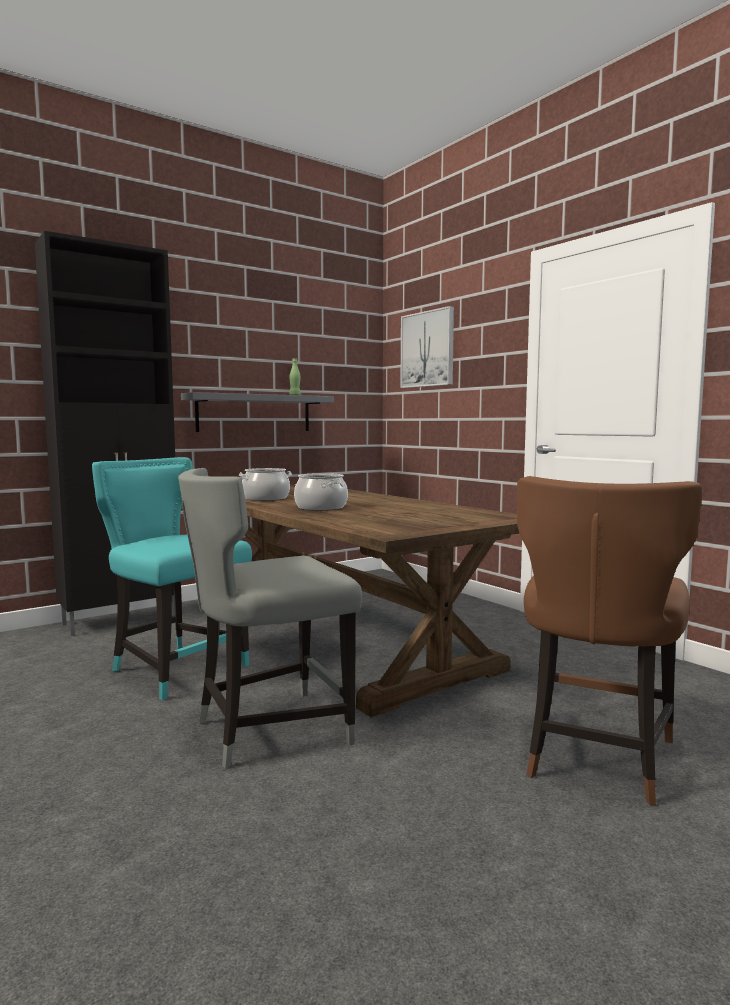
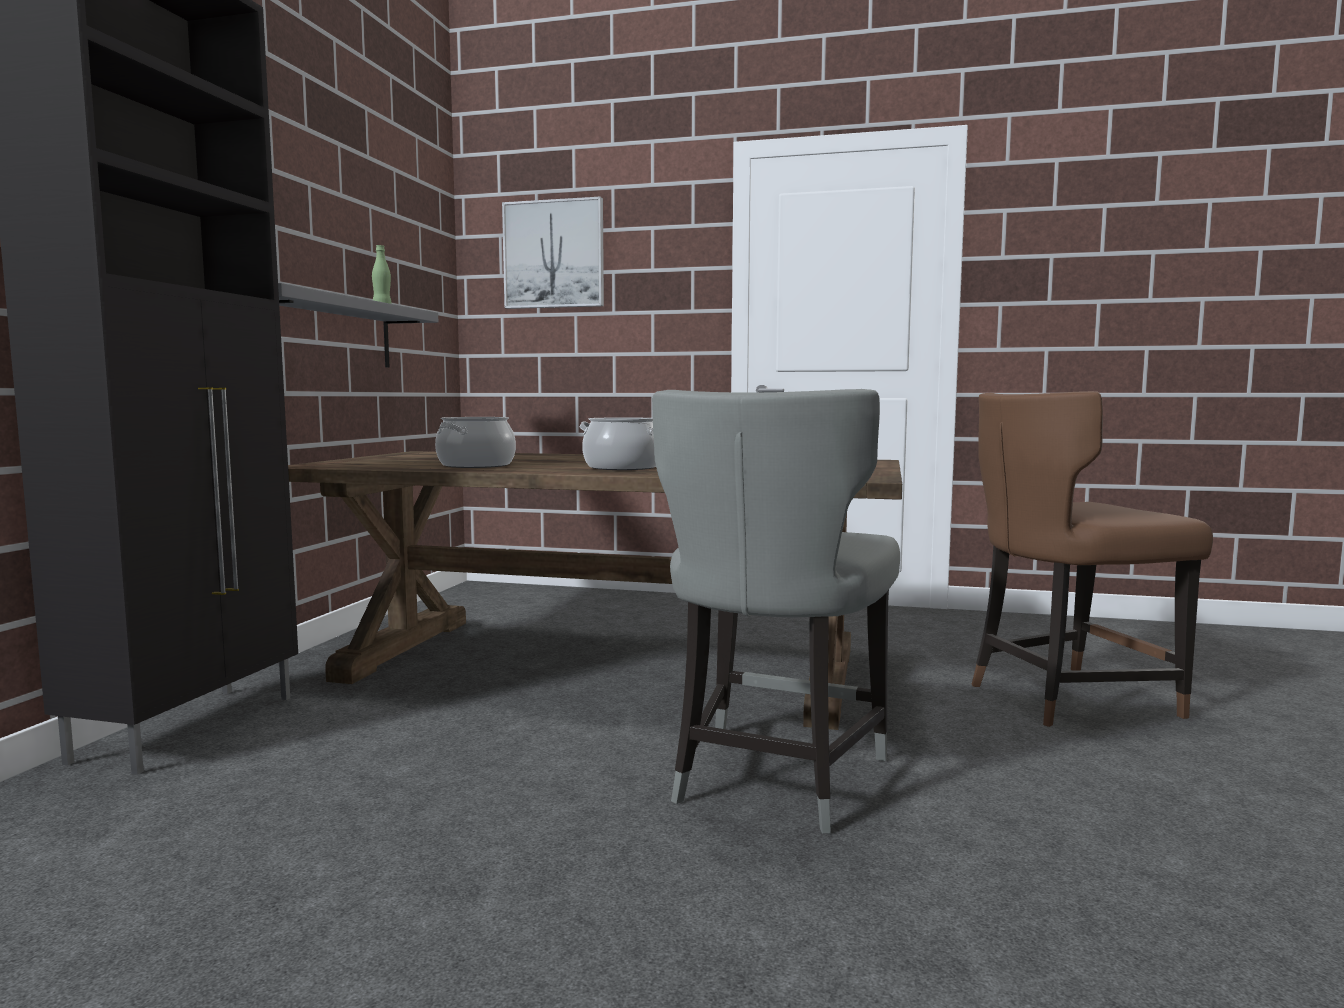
camera: 40 degrees left, 0 degrees up
(176, 669) = (474, 759): turquoise chair -> none
(594, 757) = (1065, 698): brown chair -> brown chair turned 90 degrees clockwise

